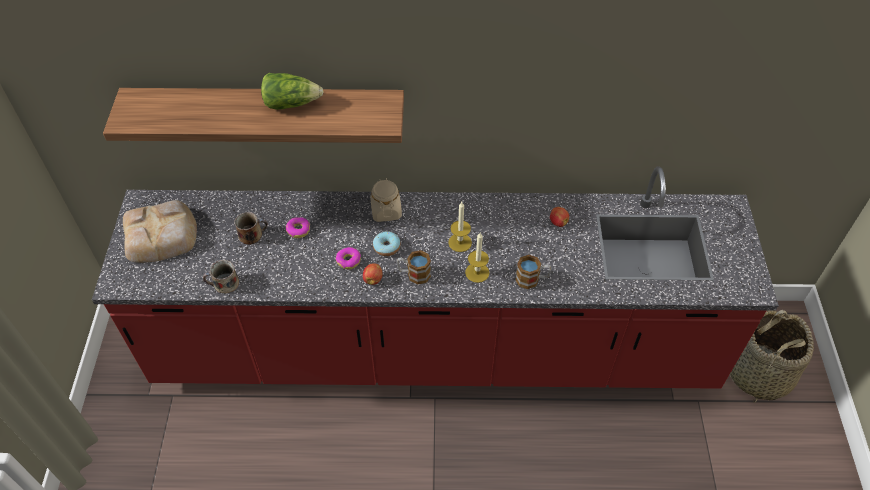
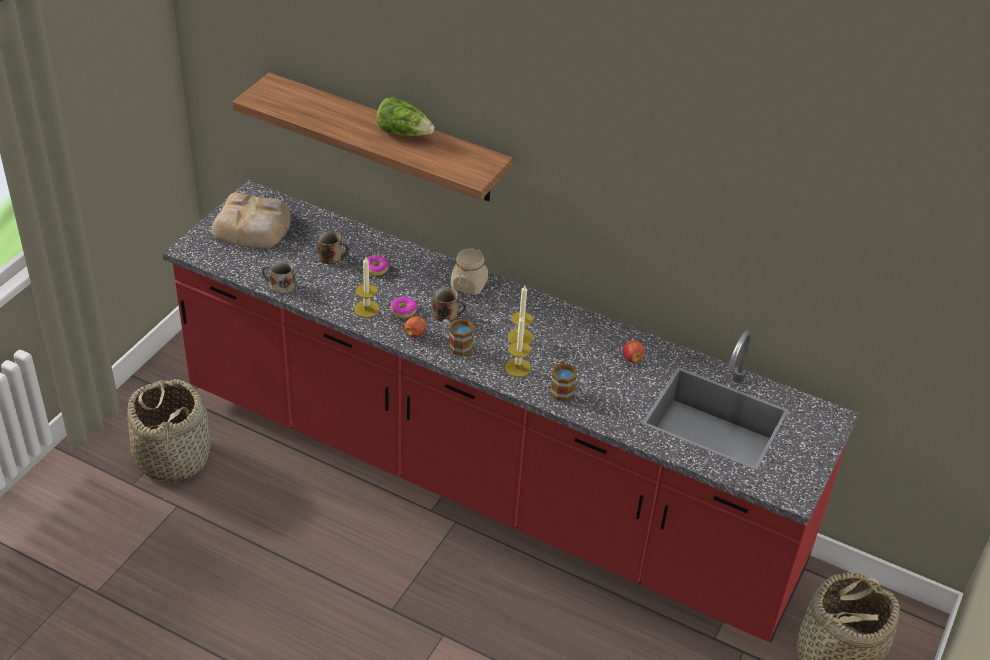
camera: 25 degrees right, 10 degrees down
(170, 454) = (173, 457): none -> basket
(316, 273) = (366, 309): none -> candle
(386, 247) = (447, 313): donut -> mug

